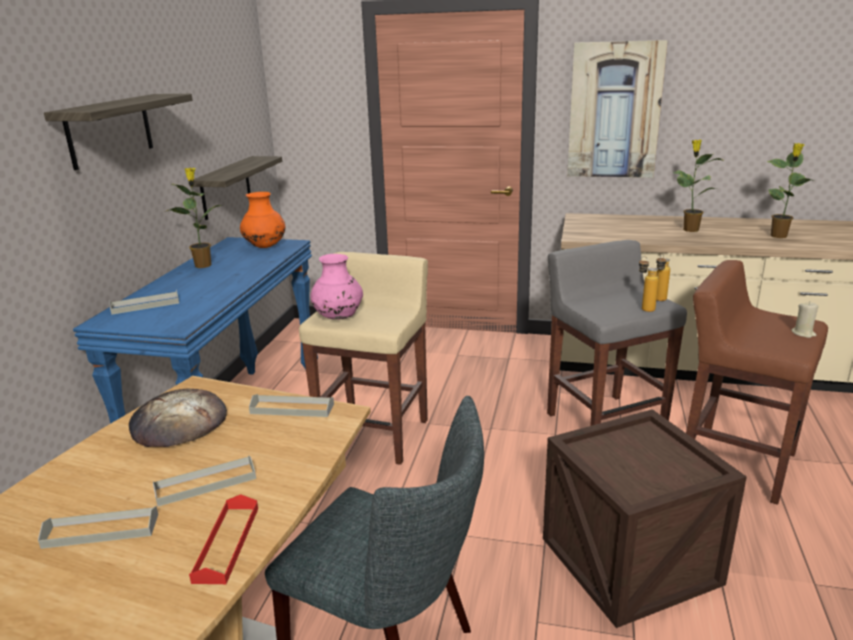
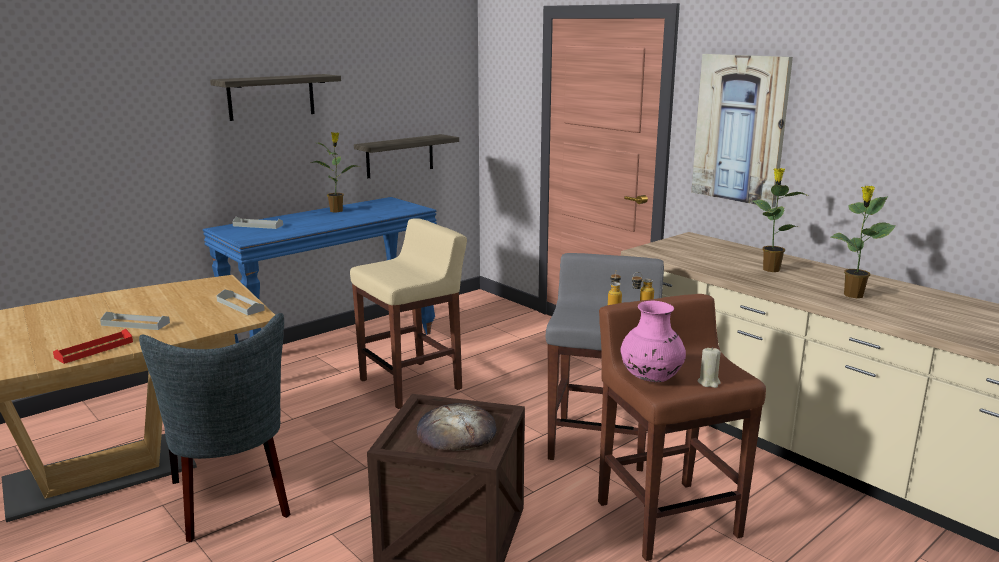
camera: 35 degrees right, 5 degrees down
(101, 531) = (65, 326): grey tray -> none
(179, 423) = (179, 294): bread -> bread (456, 432)
(265, 247) = (397, 207): orange vase -> none
(338, 317) = (380, 268): pink vase -> pink vase (651, 379)

